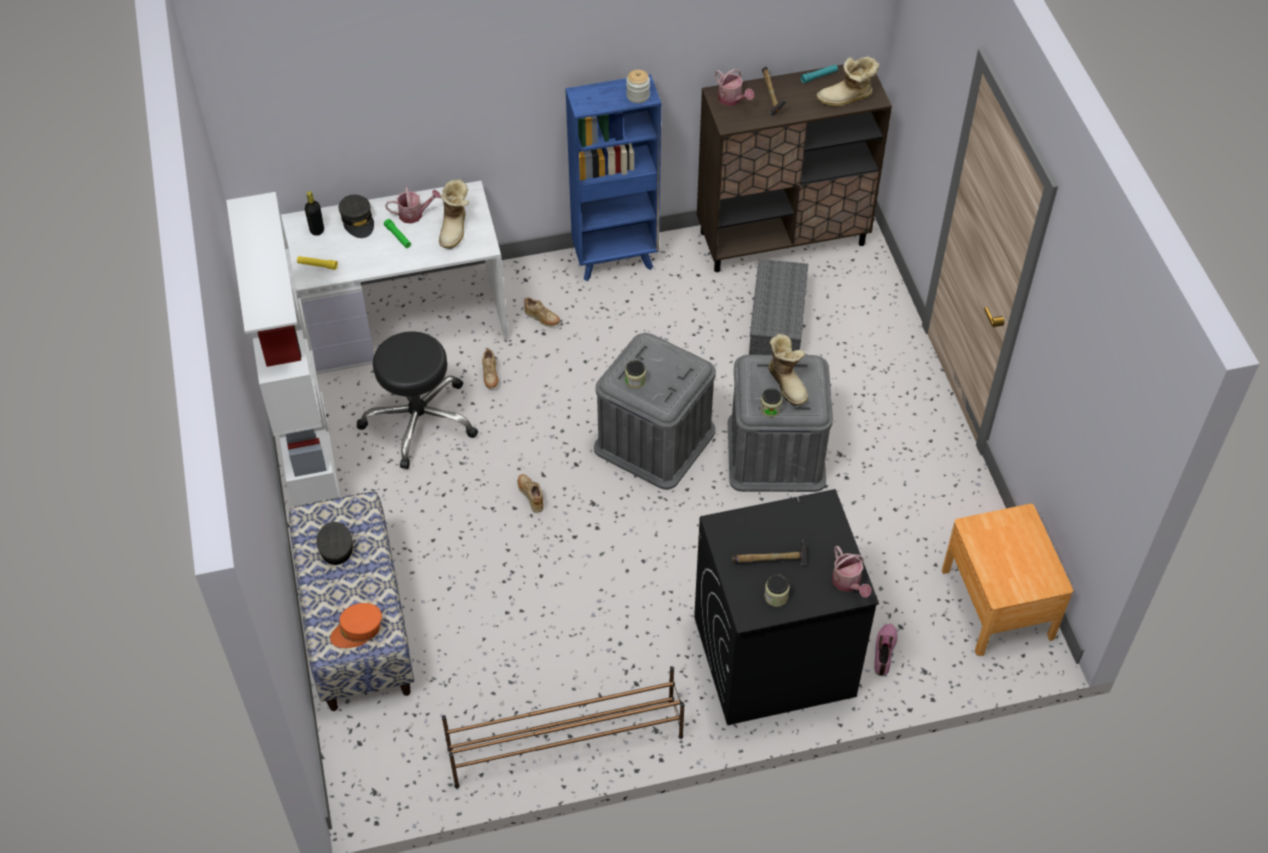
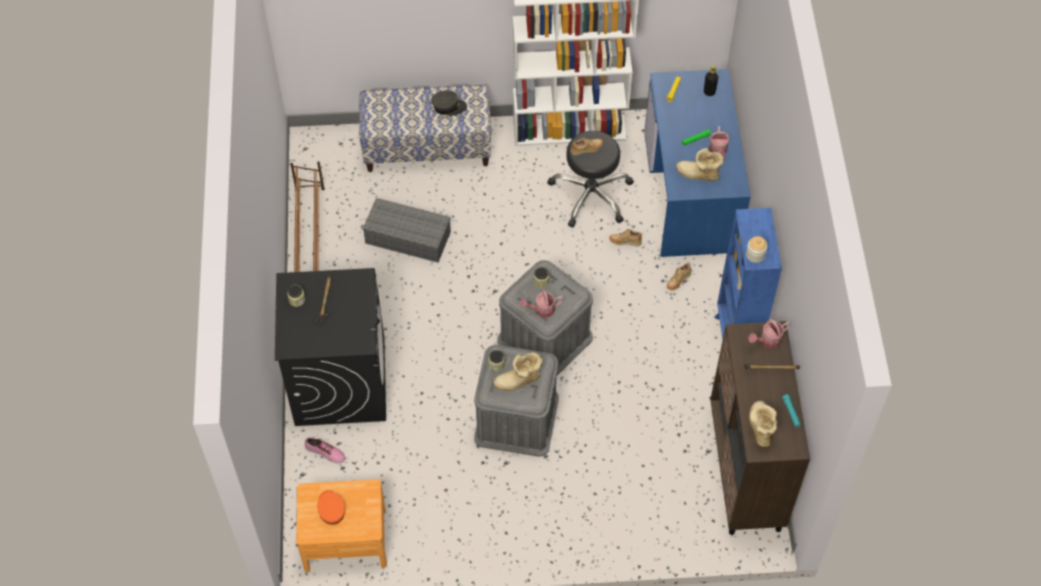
camera: 100 degrees right, 5 degrees up
(357, 630) = (381, 114): orange cap -> orange cap (331, 509)
(358, 221) = (715, 116): grey cap -> none
(402, 318) = (691, 192): white desk -> blue desk
(531, 496) = (509, 254): beige shoe -> beige shoe (587, 149)
(778, 321) = (650, 447): grey storage box -> grey storage box (406, 238)
(848, 583) = (295, 344): watering can -> watering can (541, 310)

